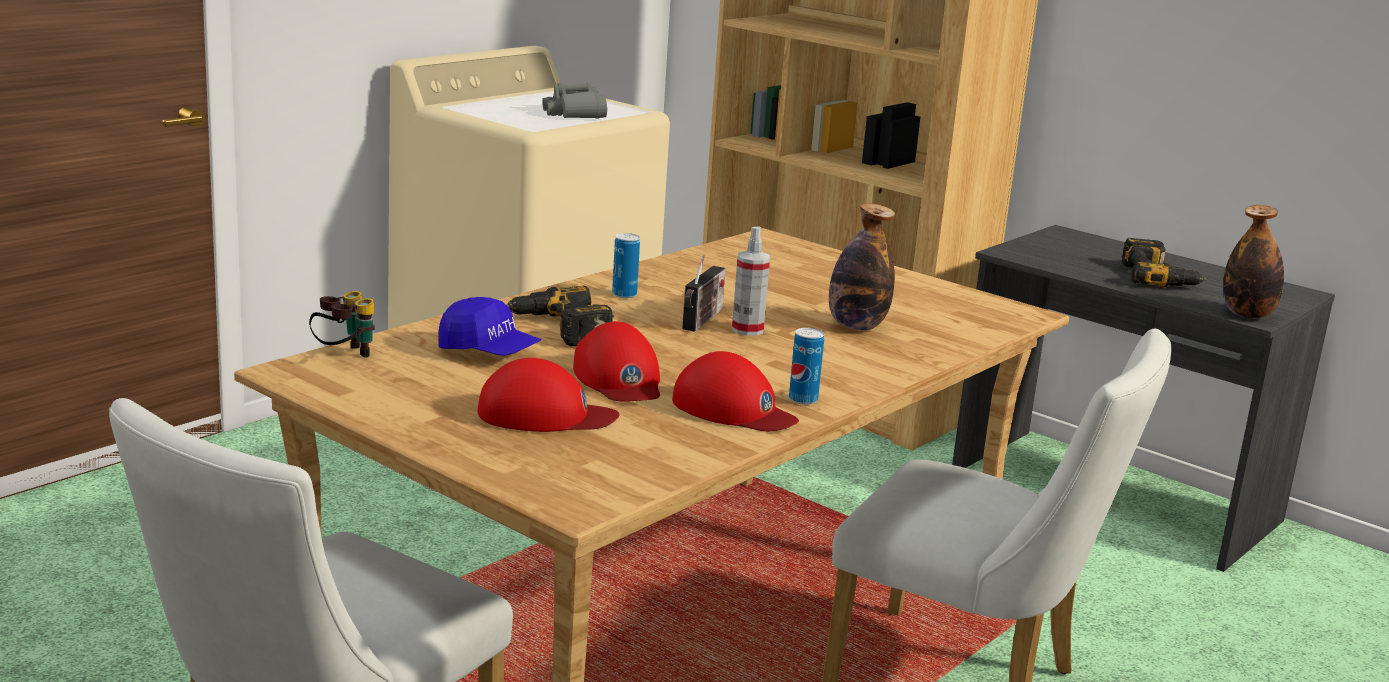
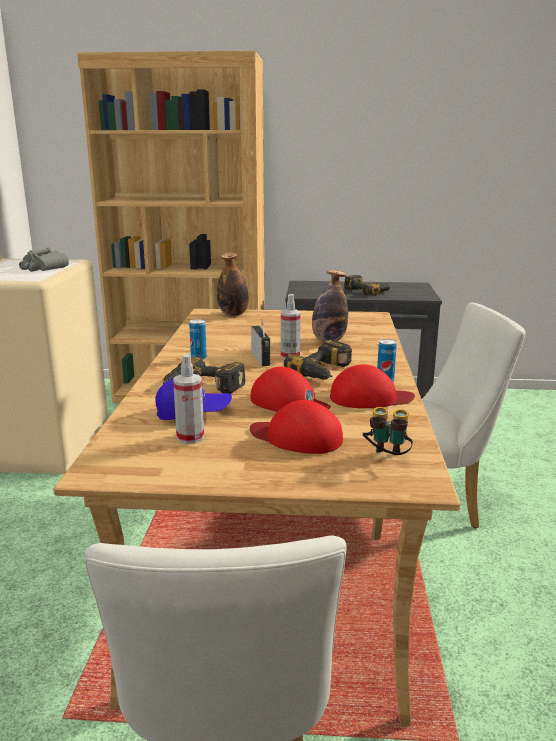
camera: 35 degrees left, 0 degrees up
(344, 355) = (112, 447): binoculars -> binoculars (386, 459)
(435, 374) = (190, 437): none -> spray bottle
(545, 415) = (297, 437): red cap -> red cap turned 120 degrees counterclockwise
(752, 361) = (325, 371): none -> power drill
(1247, 315) = (422, 297): bottle -> bottle (233, 314)

